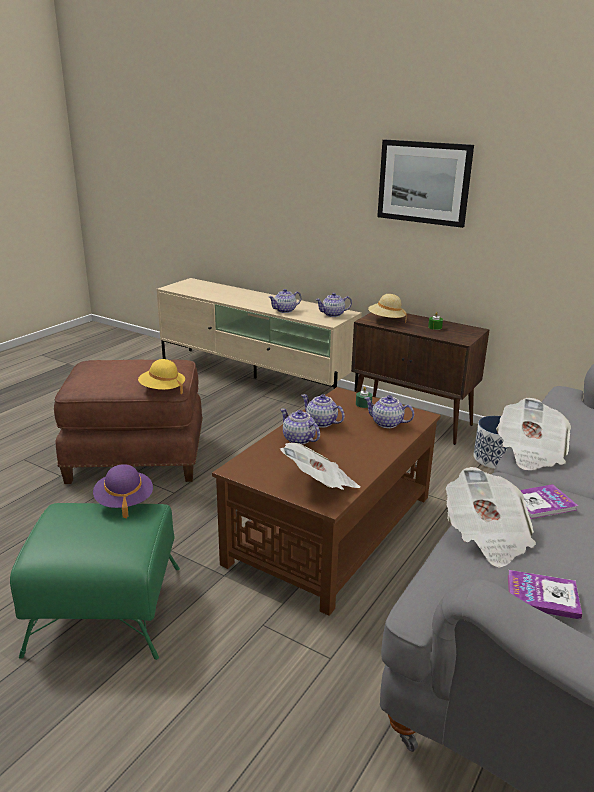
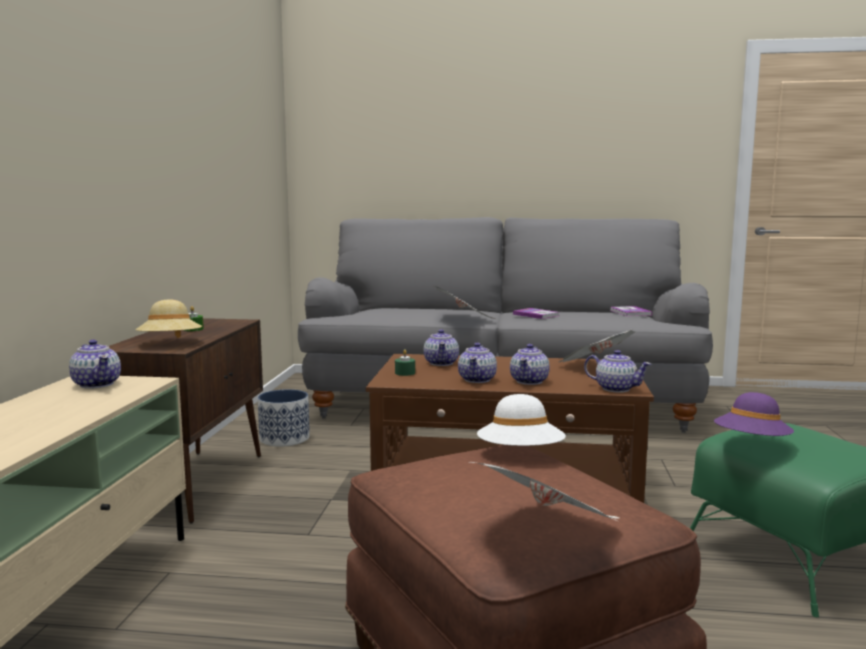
camera: 115 degrees left, 15 degrees down
(162, 390) = (520, 455): yellow hat -> white hat
(285, 310) = (71, 413): teapot -> teapot (615, 388)
(424, 182) = (106, 127): picture -> none
(486, 536) = (598, 319): newspaper -> newspaper (549, 532)

